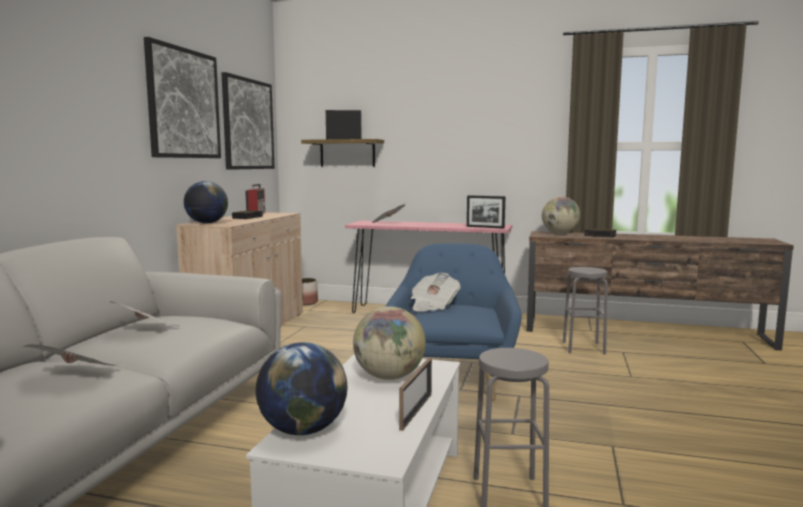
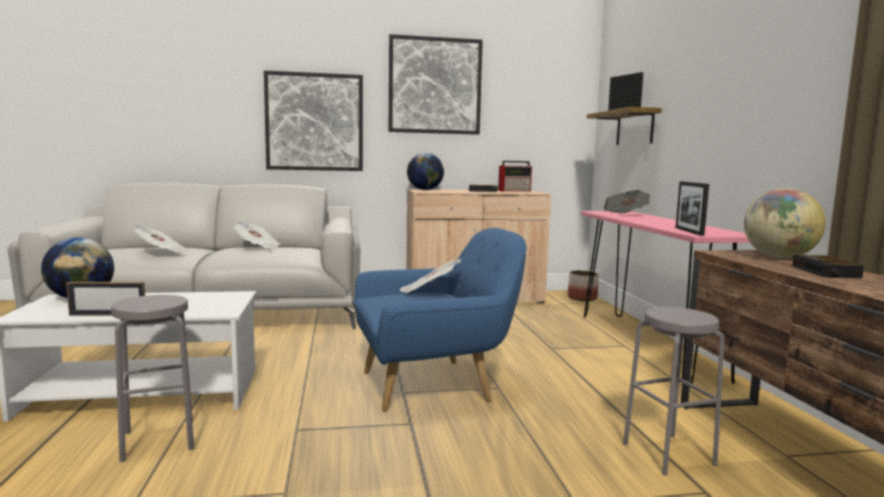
camera: 65 degrees right, 0 degrees up
(248, 124) = (536, 101): picture -> picture (314, 122)
(389, 377) = (190, 303): globe -> none

